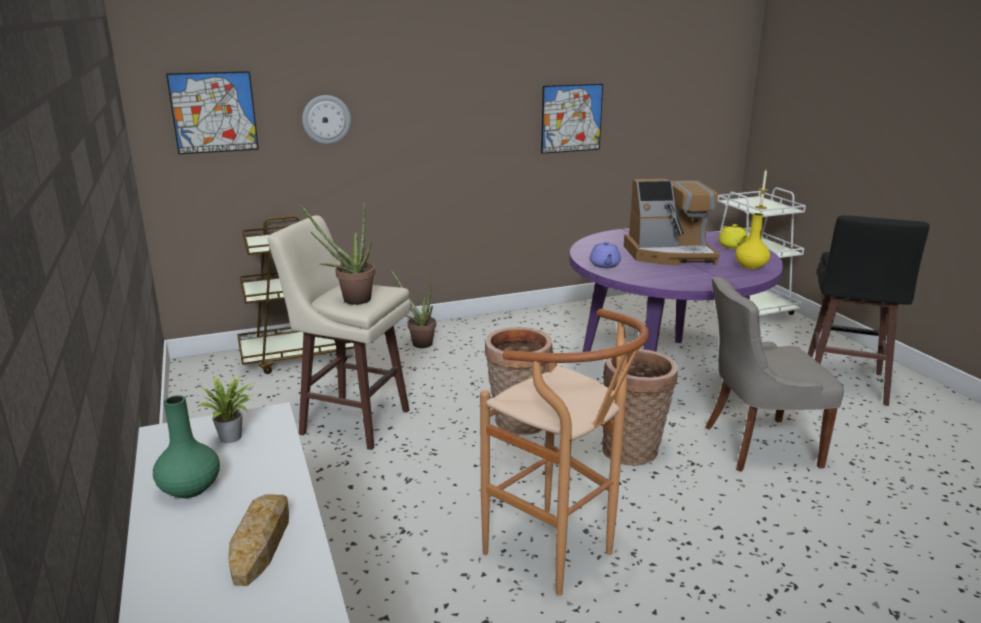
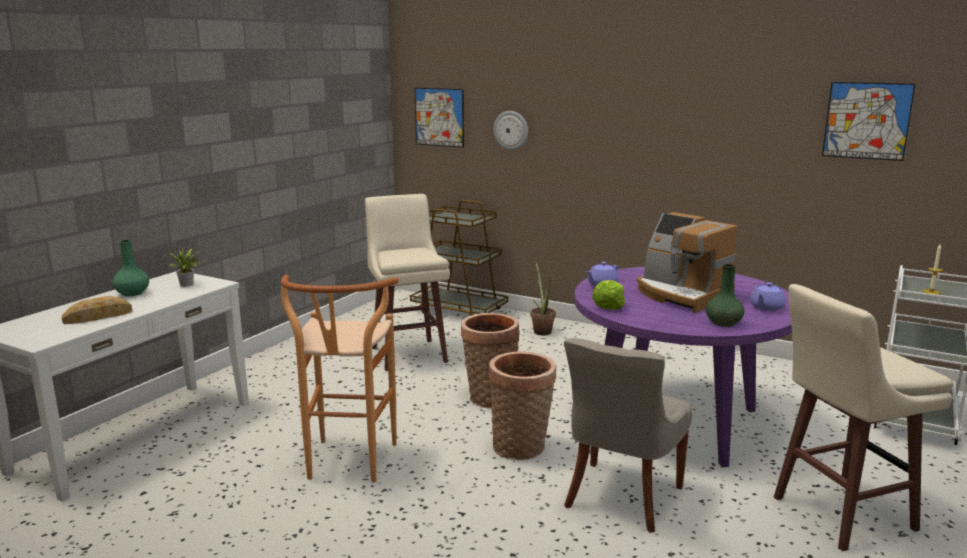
camera: 50 degrees right, 5 degrees down
(350, 300) = (396, 255): potted plant -> none
(571, 118) = (736, 154): picture -> picture (867, 121)
(663, 281) = (608, 306): none -> lettuce
(733, 246) = (766, 308): yellow teapot -> purple teapot
(750, 266) = (723, 323): yellow vase -> green vase
(757, 445) = (621, 498): grey chair -> grey chair turned 105 degrees counterclockwise
(843, 385) = (839, 514): black stool -> beige stool

